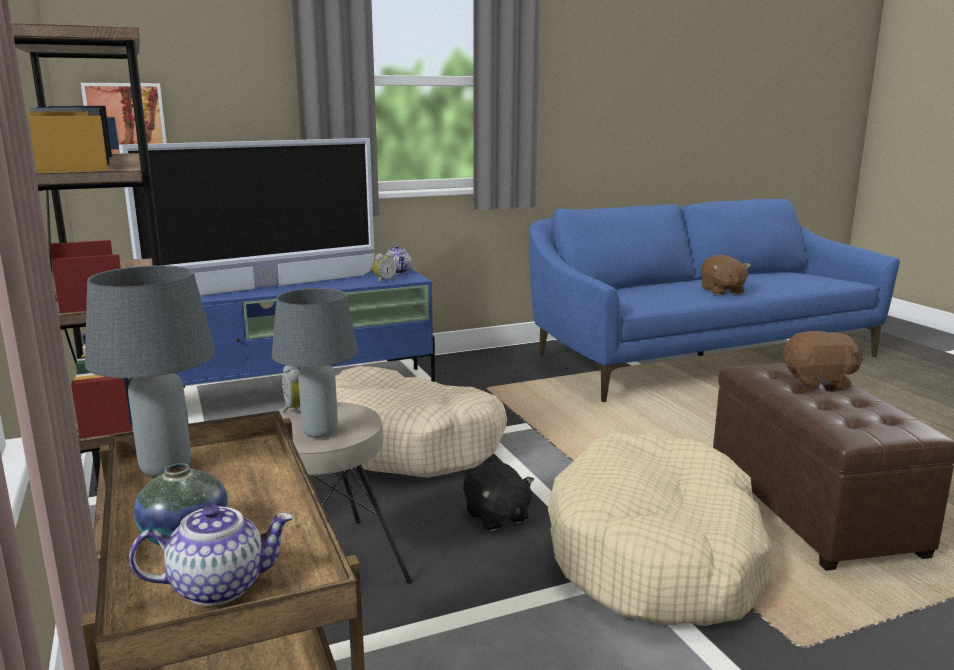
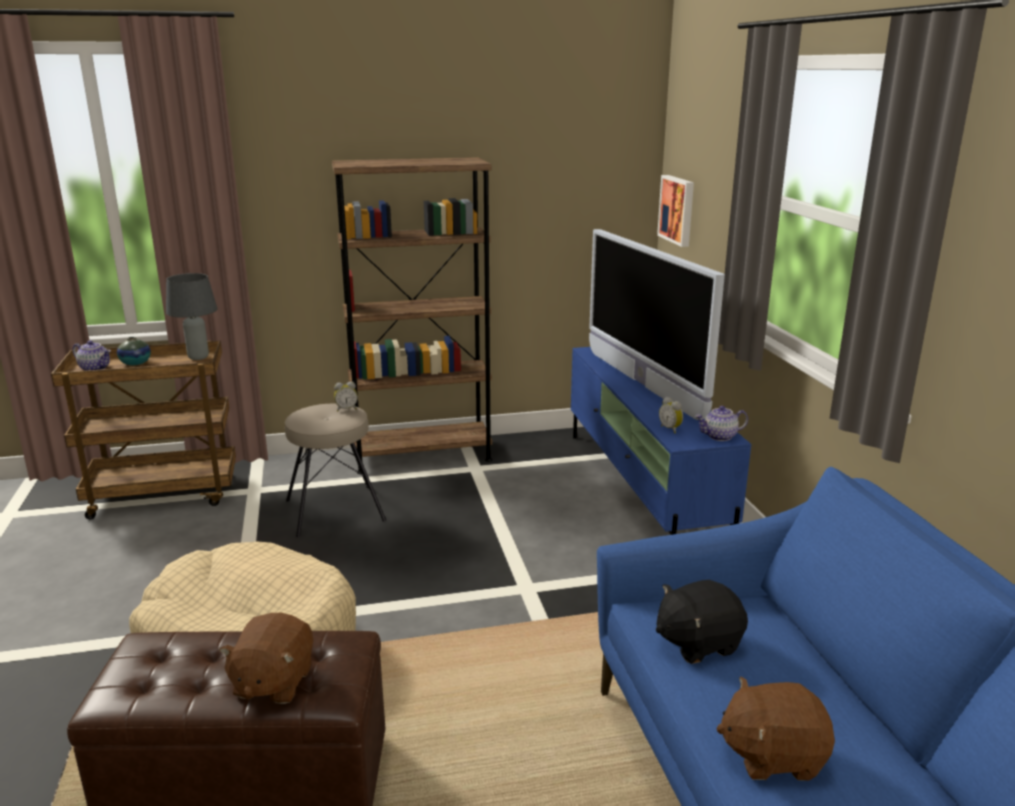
camera: 100 degrees right, 5 degrees up
(219, 586) = (95, 368): teapot -> teapot turned 60 degrees counterclockwise
(319, 432) = (304, 415): grey table lamp -> none
(407, 445) = (511, 545): beige dog bed -> none
(496, 516) = (358, 577): black plush toy -> black plush toy (697, 642)

